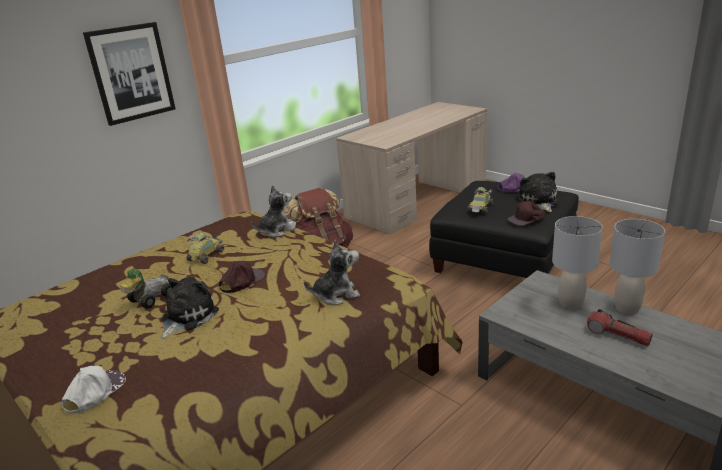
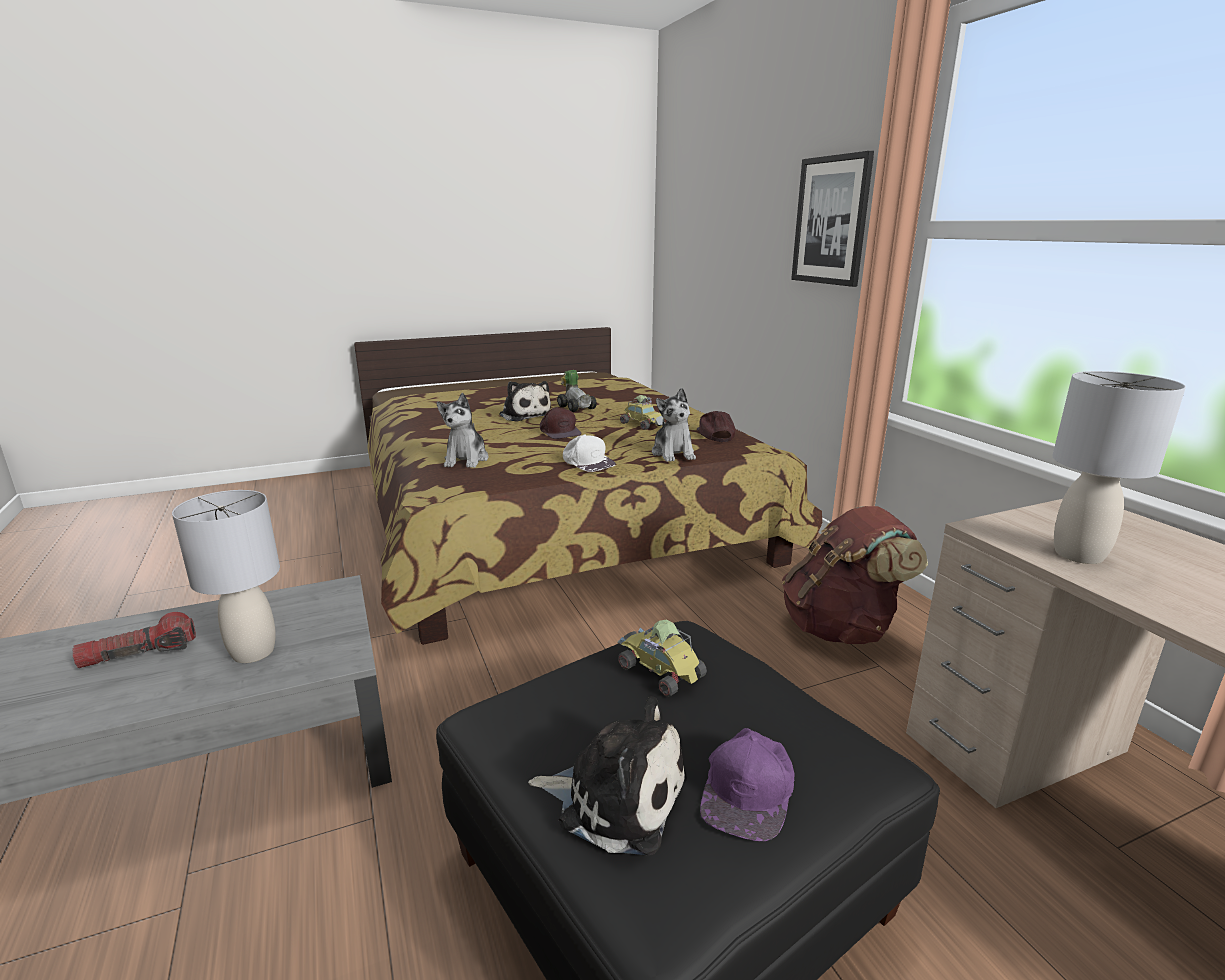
camera: 110 degrees right, 5 degrees down
(94, 392) = (469, 397): white cap -> white cap (587, 462)
(526, 219) = (537, 717): brown cap -> brown cap (715, 434)
(626, 308) = (148, 700): grey table lamp -> grey table lamp (1080, 555)

